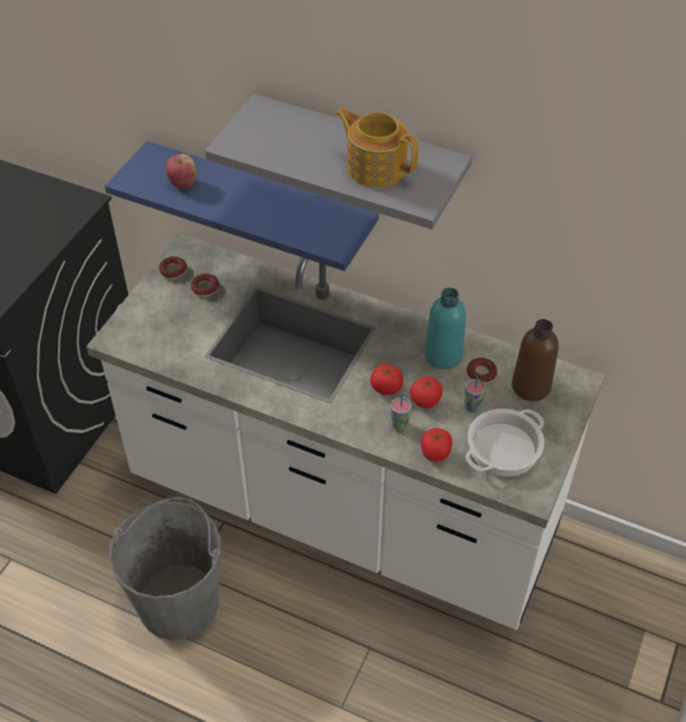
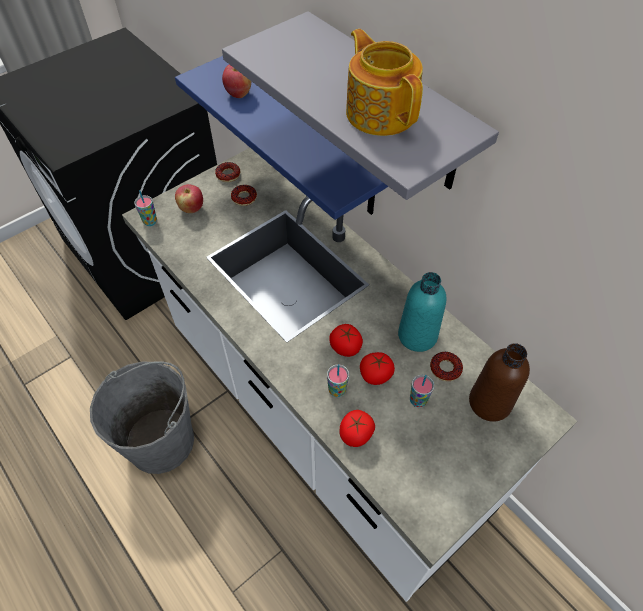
camera: 25 degrees right, 5 degrees up
(122, 343) = (150, 222): none -> cup
(157, 316) = (191, 208): none -> apple
(503, 447) = (427, 458): cooking pot -> none

